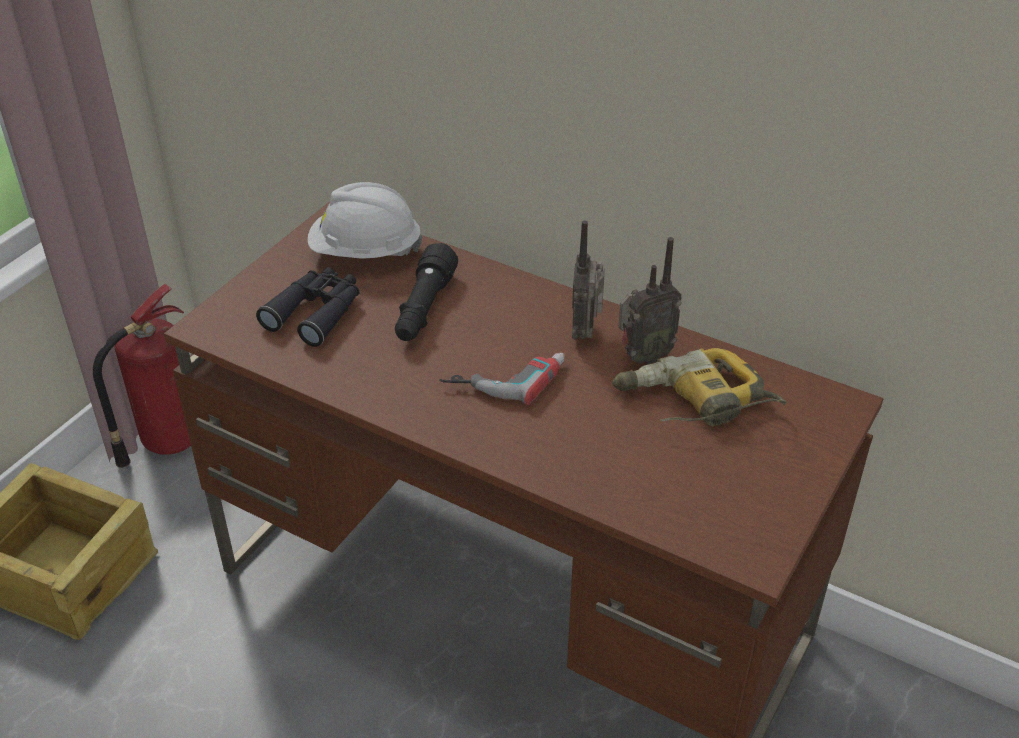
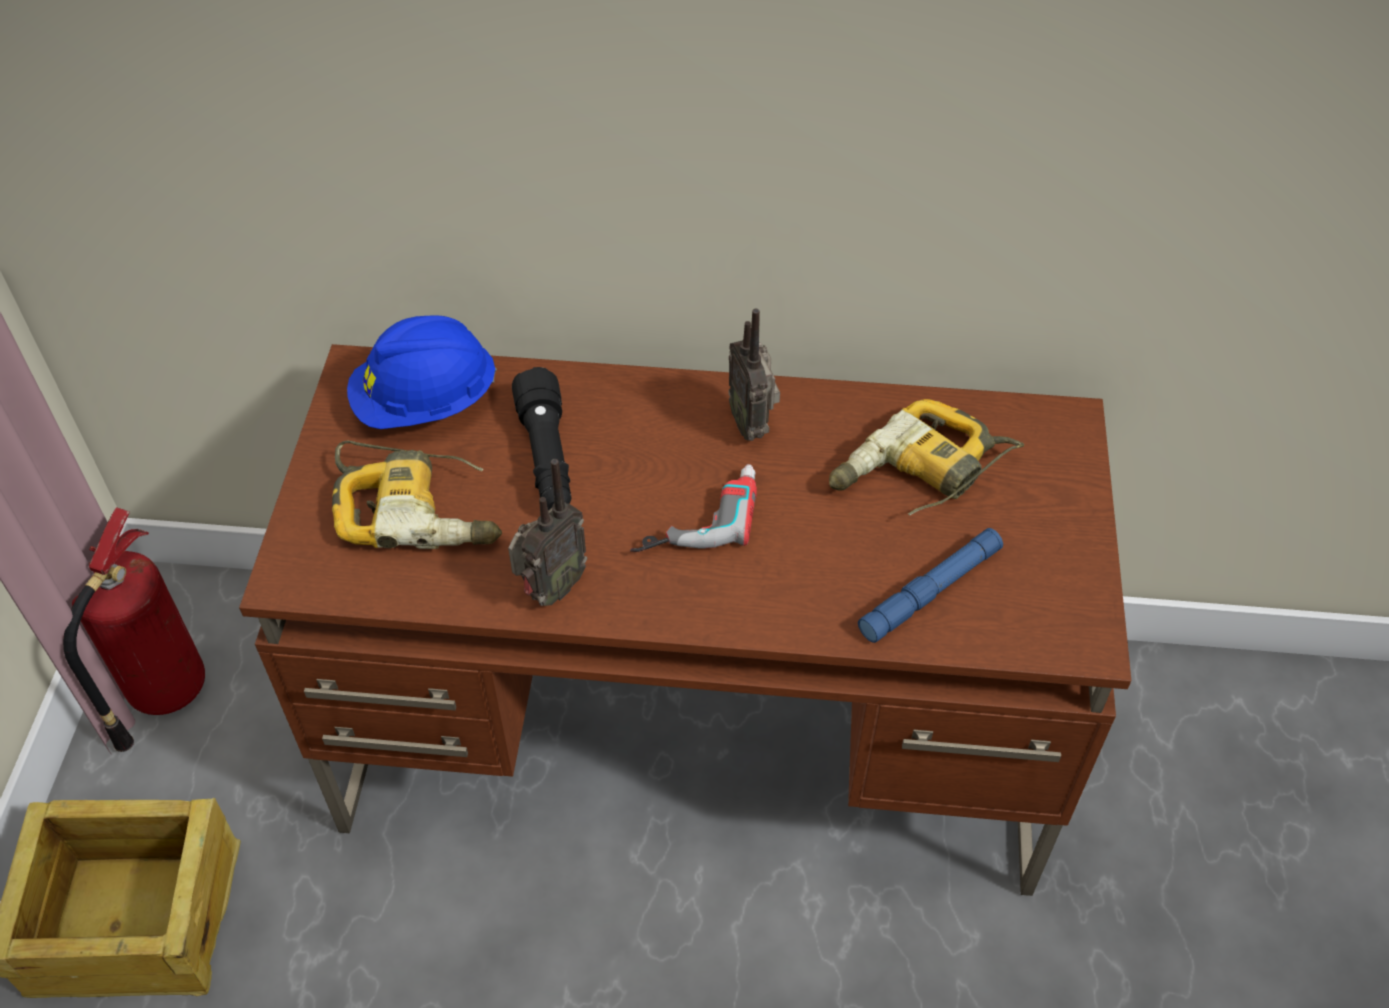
camera: 25 degrees left, 10 degrees up
(316, 312) = (419, 509): black binoculars -> power drill
(365, 252) = (426, 403): white hard hat -> blue hard hat
(643, 356) = (832, 435): radio -> radio (550, 590)
(650, 481) = (930, 591): none -> blue flashlight

